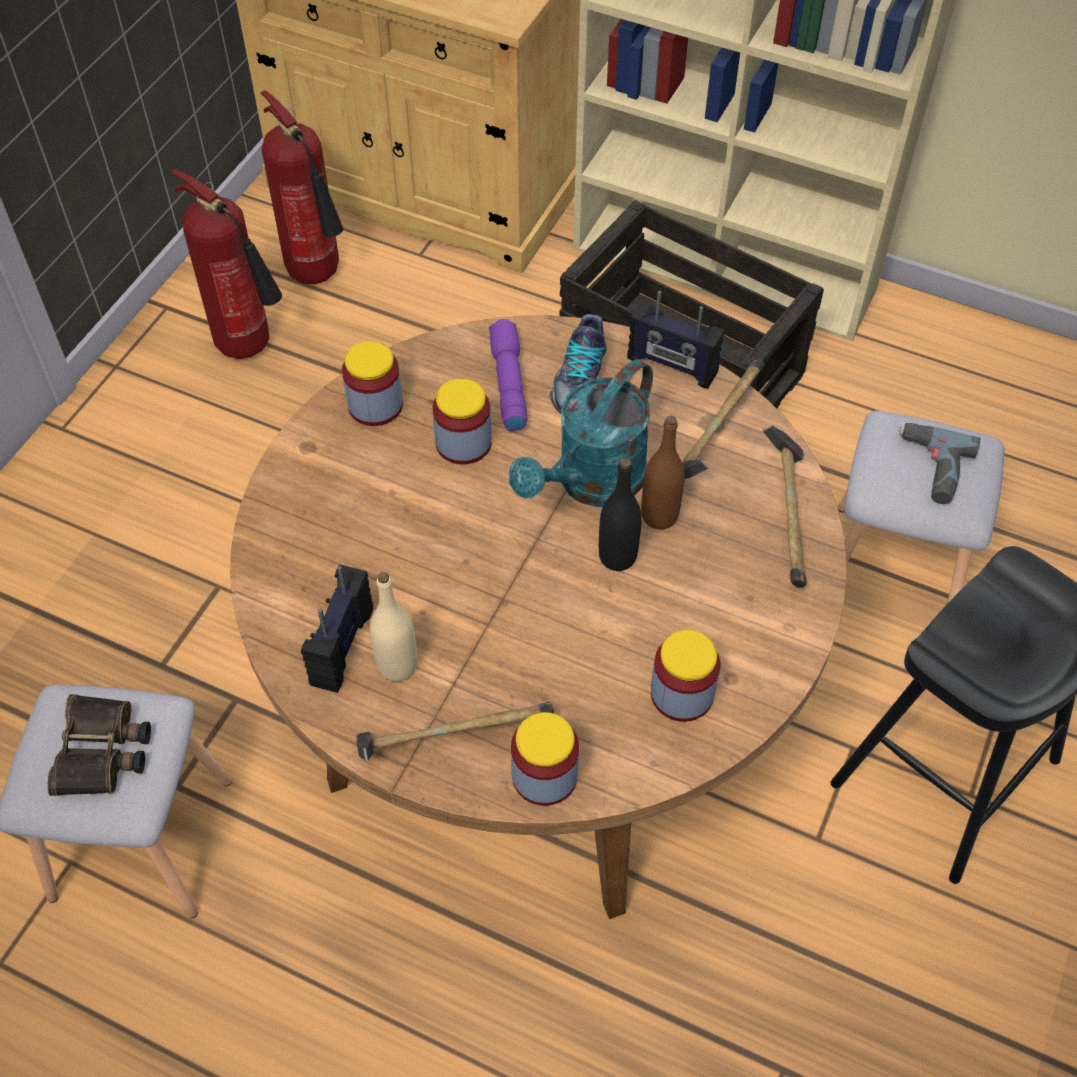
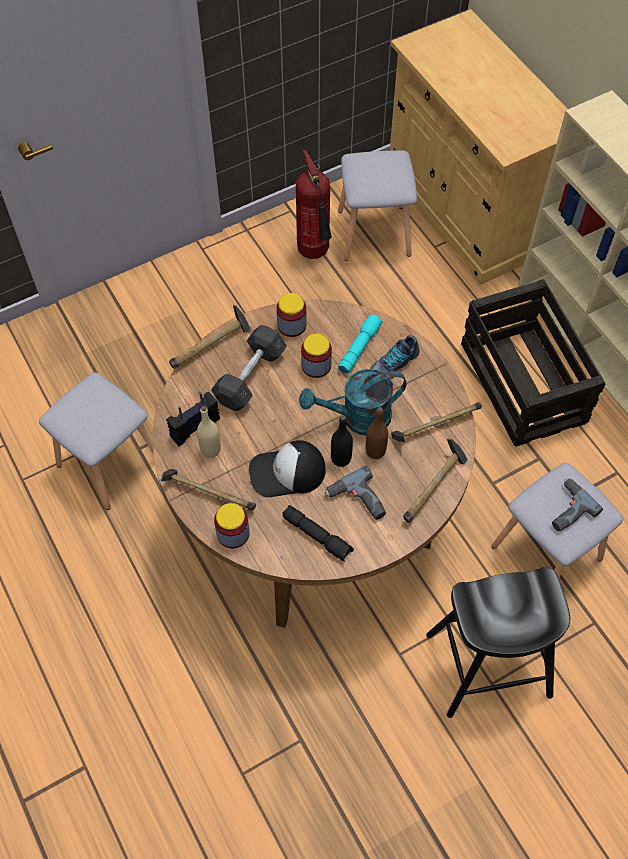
camera: 35 degrees right, 5 degrees up
(103, 752) = (95, 415): binoculars -> none
(268, 505) = (212, 346): none -> hammer
(319, 276) = (375, 232): fire extinguisher -> grey stool
(371, 516) = (250, 376): none -> grey dumbbell
(507, 383) = (359, 347): purple flashlight -> turquoise flashlight
(552, 627) = (287, 473): none -> cap
(671, 366) = (442, 382): radio -> none
(682, 694) = (318, 536): jar -> black flashlight
(696, 605) = (357, 501): none -> power drill

